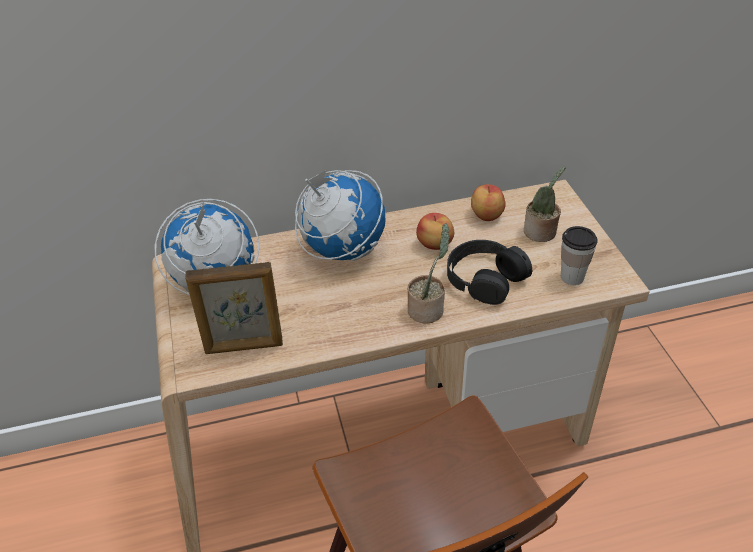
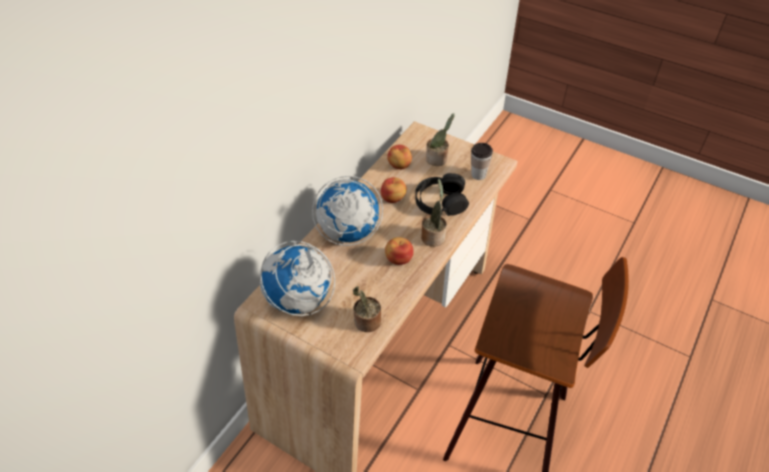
camera: 45 degrees left, 5 degrees up
(244, 347) = (366, 322): picture frame -> potted plant
(360, 307) = (398, 258): none -> apple

